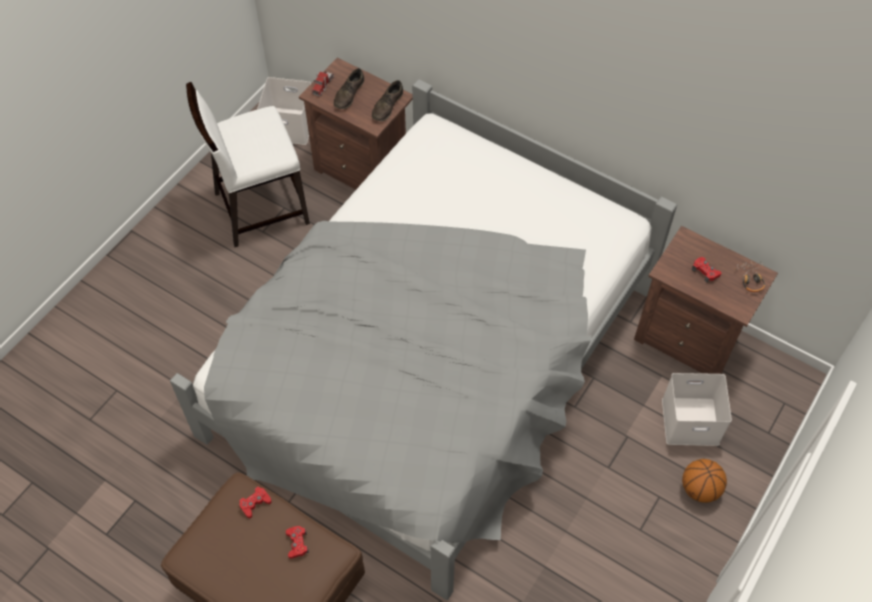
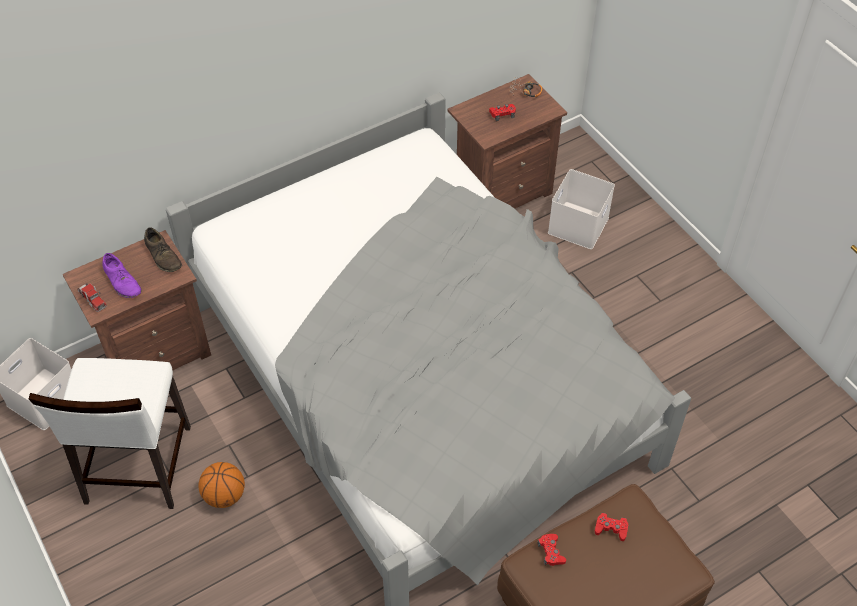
camera: 65 degrees left, 5 degrees down
(349, 94) = (122, 281): brown shoe -> purple shoe
(700, 489) = (641, 246): basketball -> basketball (225, 495)

